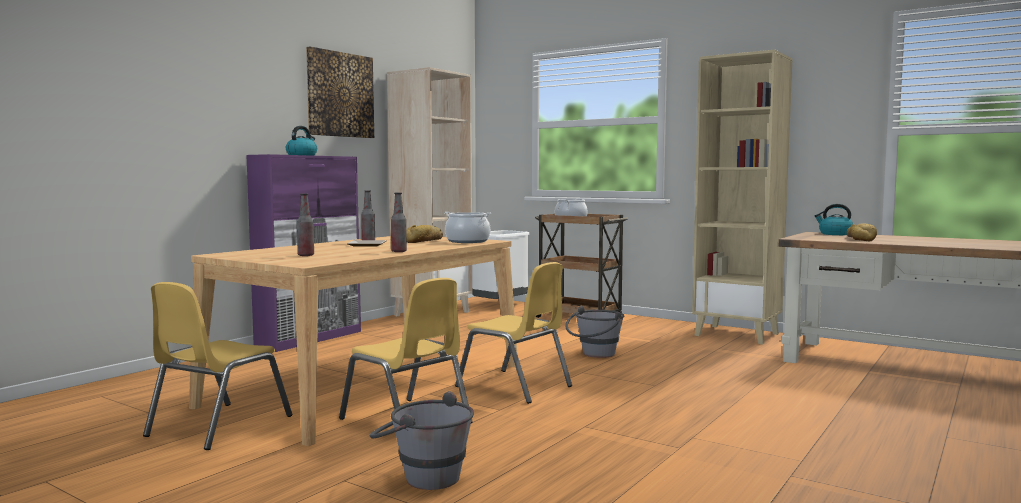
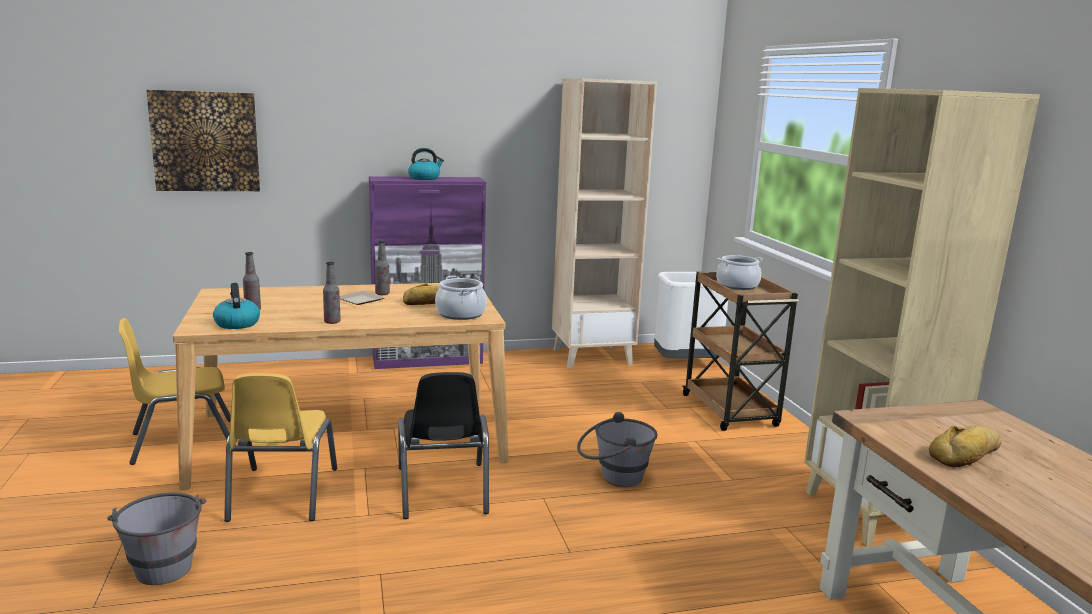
camera: 40 degrees right, 10 degrees up
(340, 94) = (494, 108): picture -> picture (205, 141)
(514, 387) = (442, 490): yellow chair -> black chair
(835, 234) = (994, 423): kettle -> kettle (237, 323)

